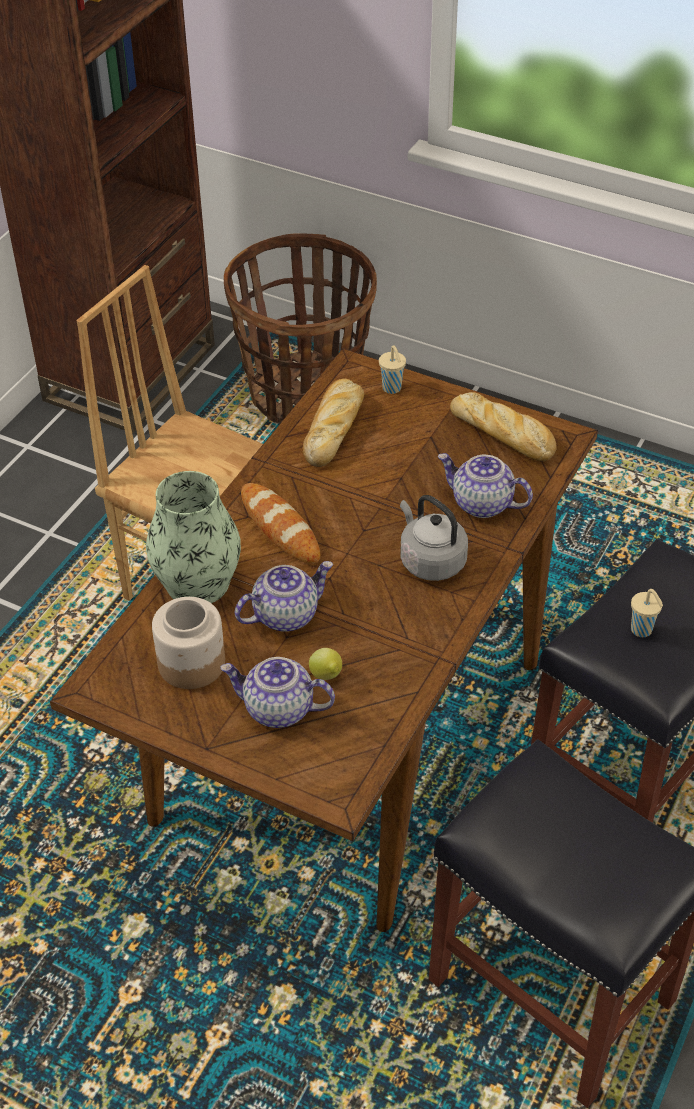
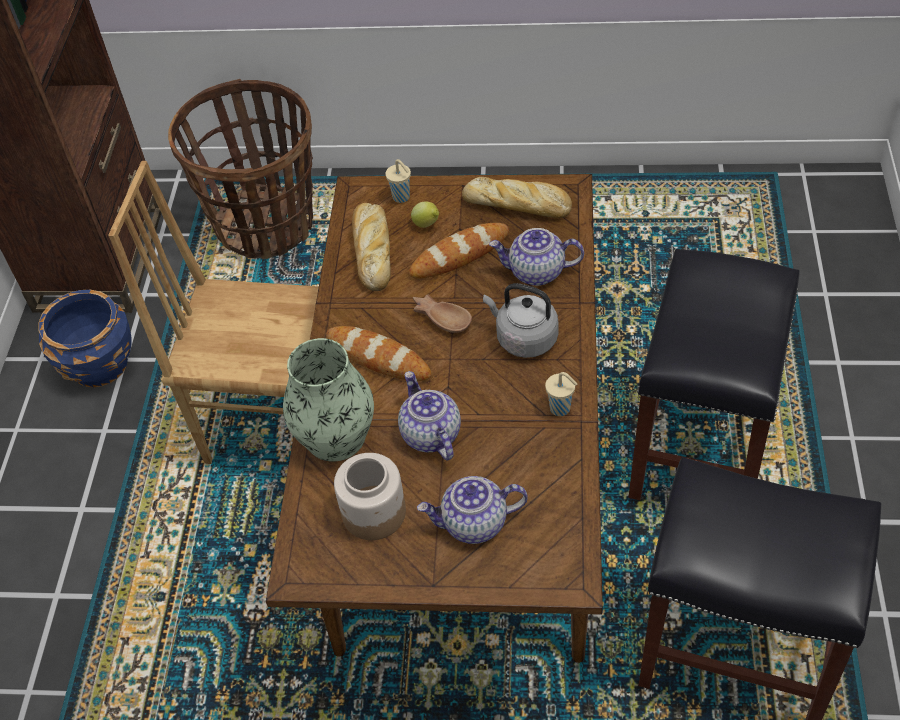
camera: 20 degrees left, 5 degrees up
(77, 470) = (99, 364): none -> blue planter
(285, 614) = (430, 434): teapot -> teapot turned 60 degrees counterclockwise
(327, 676) = (498, 476): lemon -> lemon (427, 224)
(363, 512) = (442, 316): none -> brown bowl
(416, 461) = (459, 254): none -> bread
(642, 630) = (712, 331): beige cup -> beige cup (561, 409)

